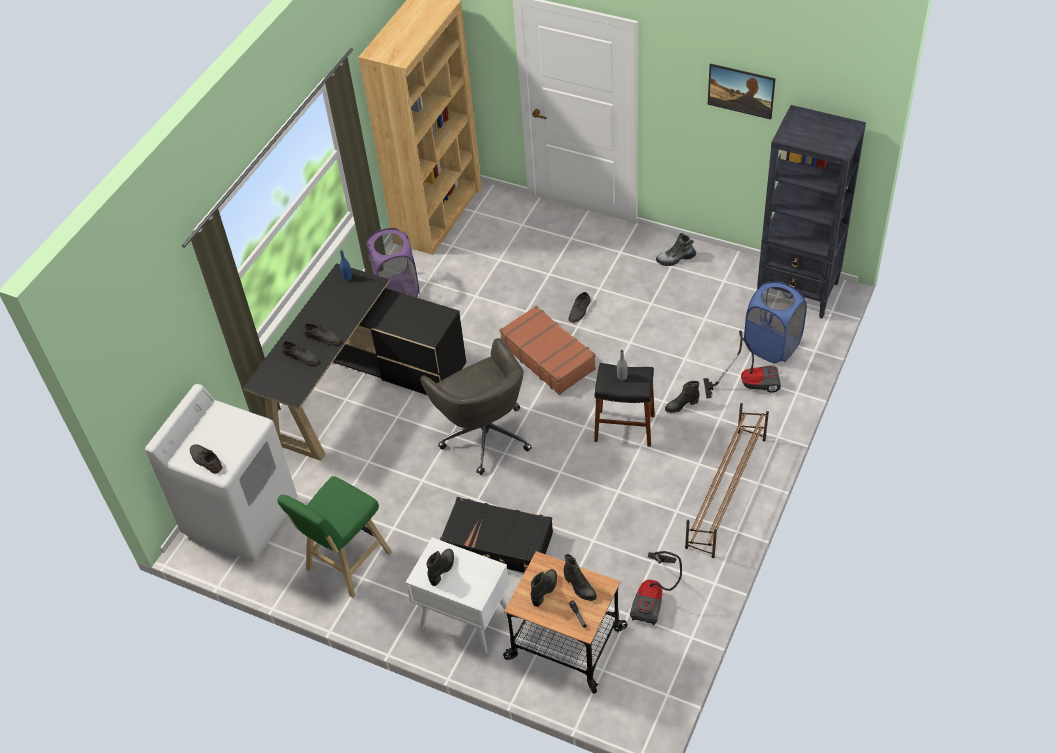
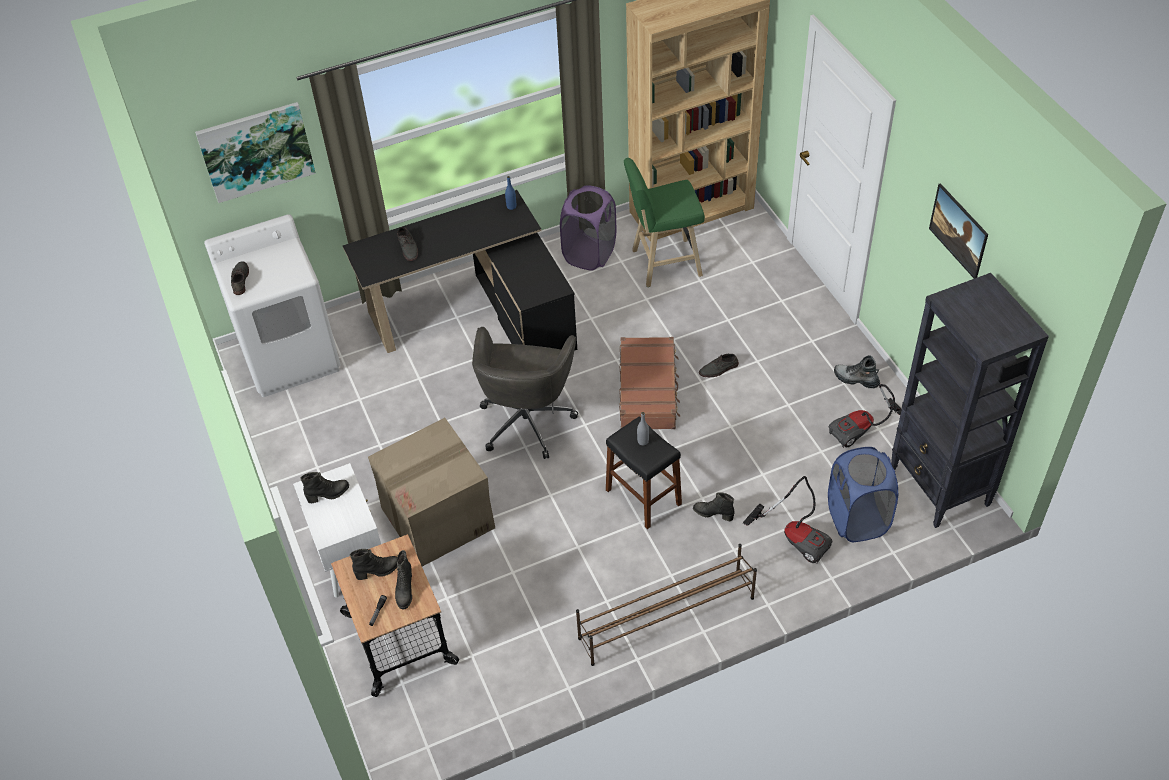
camera: 40 degrees right, 0 degrees up
(159, 337) = (256, 151): none -> picture
(322, 337) = (440, 243): grey shoe -> none
(346, 564) = (318, 447): green stool -> green stool (663, 263)
(498, 544) = (438, 517): black suitcase -> cardboard box
(654, 597) = (507, 658): vacuum cleaner -> vacuum cleaner (863, 430)

